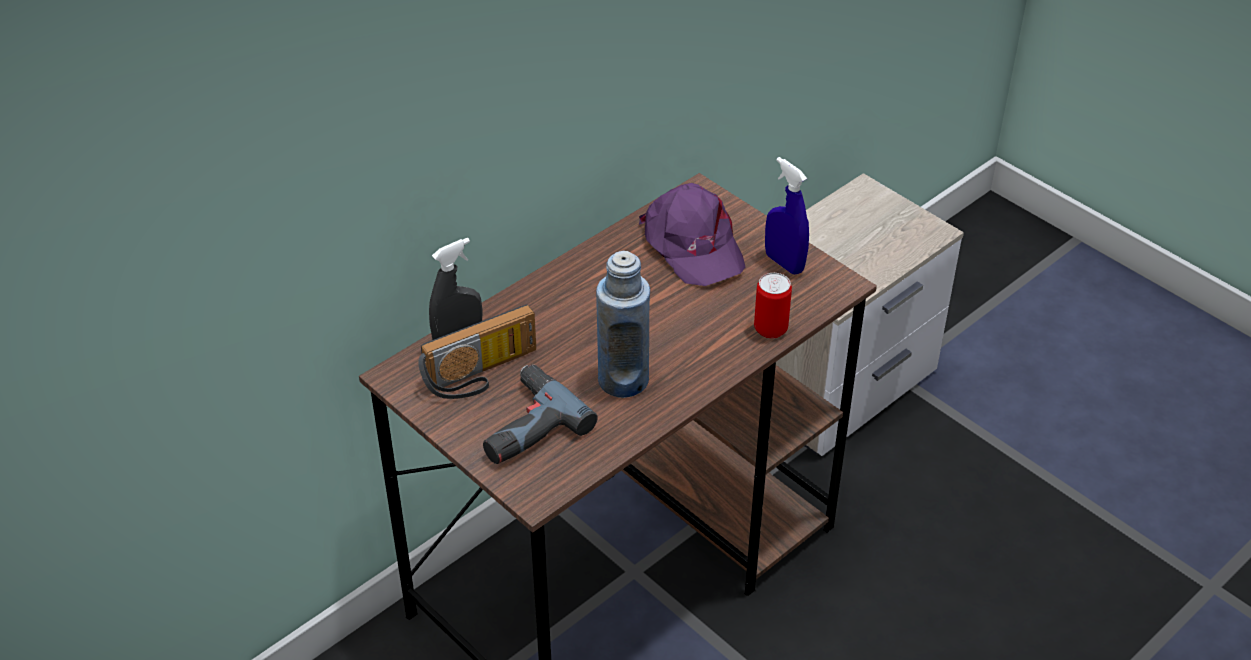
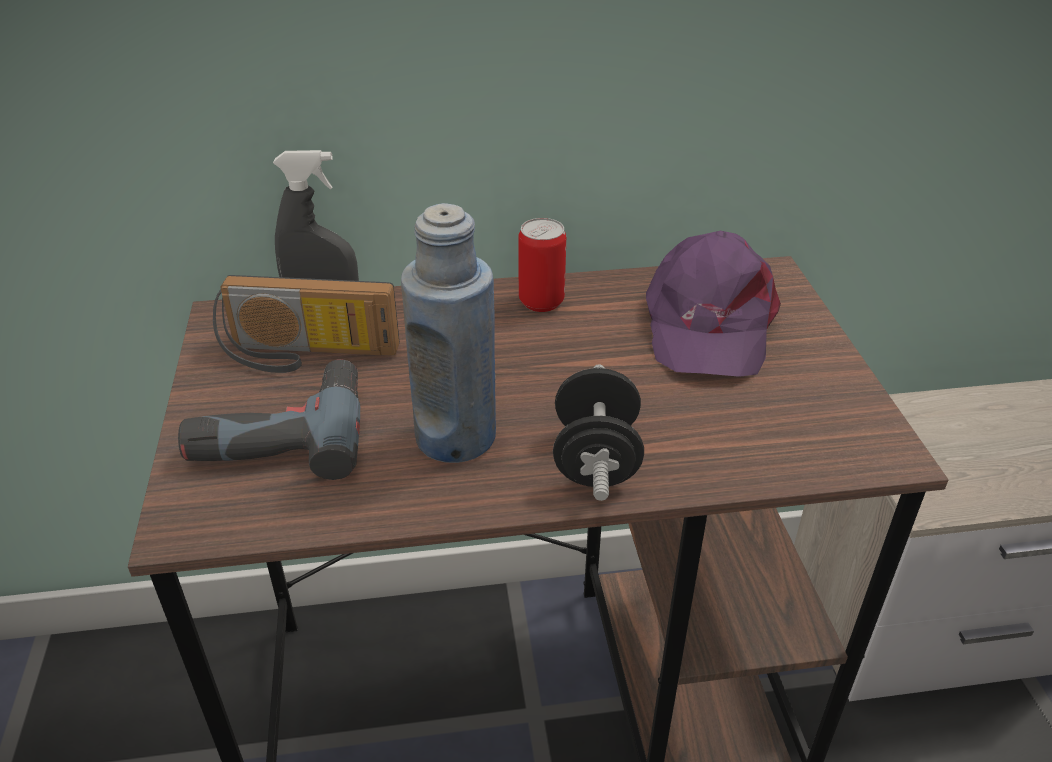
camera: 35 degrees right, 5 degrees down
(706, 356) = (596, 459): none -> black dumbbell
(770, 329) = (723, 466): can -> can (541, 302)
(784, 263) = (818, 391): blue spray bottle -> none

